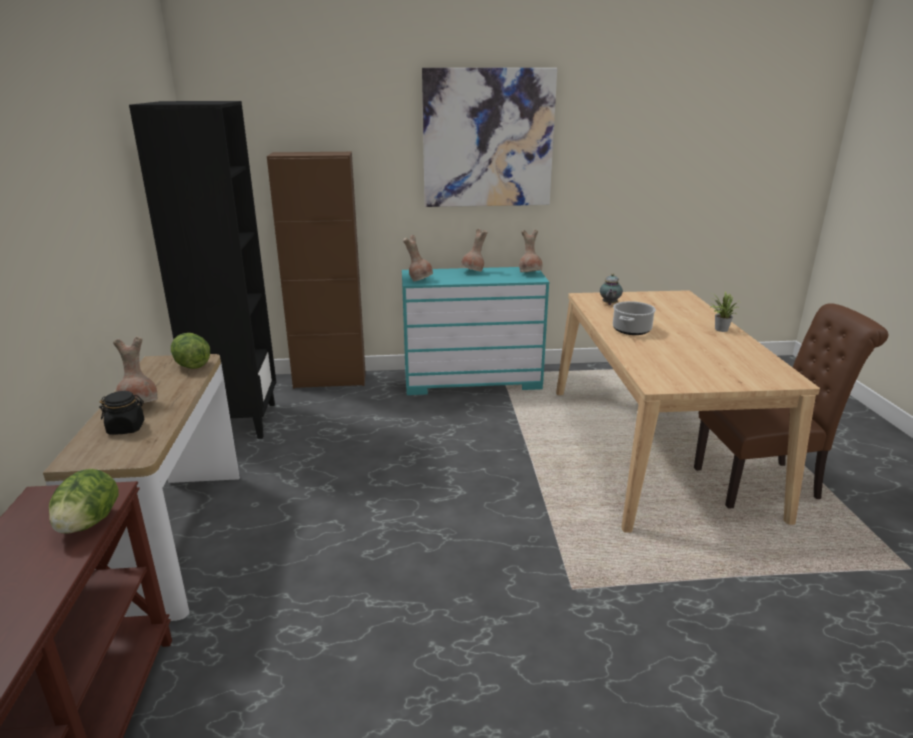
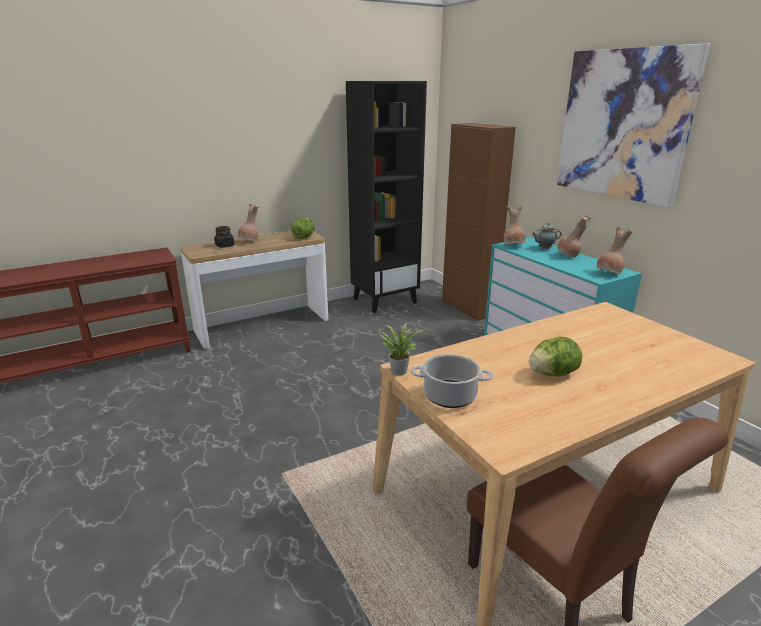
camera: 65 degrees right, 0 degrees up
(88, 523) = (139, 262): lettuce -> lettuce (552, 374)
(609, 304) = (604, 323): teapot -> teapot (544, 249)
(631, 330) = (540, 342): cooking pot -> cooking pot (449, 396)
(719, 329) = (624, 392): potted plant -> potted plant (398, 370)

